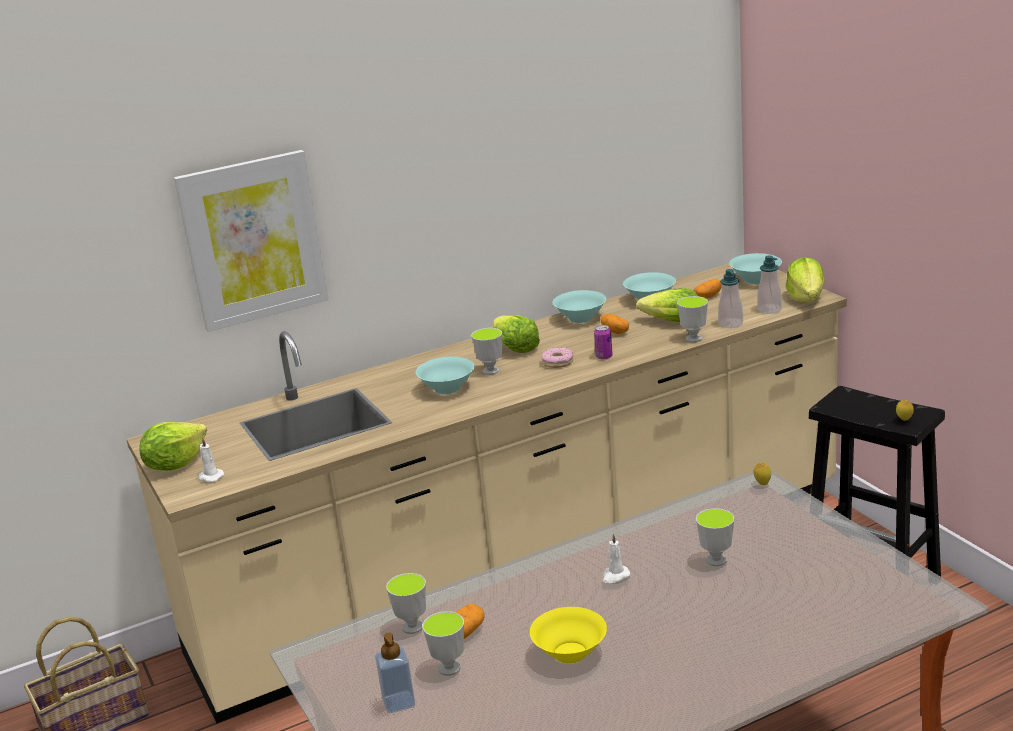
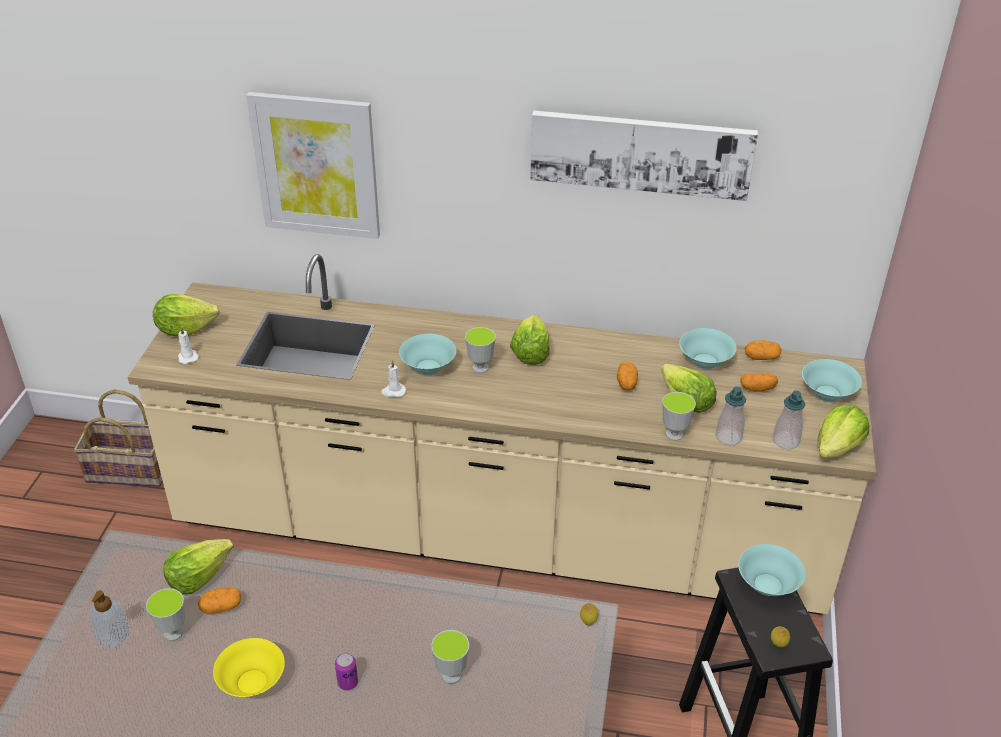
camera: 35 degrees right, 15 degrees up
(412, 627) = (198, 576): cup -> lettuce
(546, 123) = (641, 153): none -> picture
(557, 362) = (537, 391): donut -> none
(580, 318) = (622, 348): turquoise bowl -> turquoise bowl (768, 584)
(604, 356) = (578, 408): can -> can (347, 683)
(615, 576) = (368, 633): white candle -> white candle (393, 391)
(684, 283) = (761, 357): none -> potato

